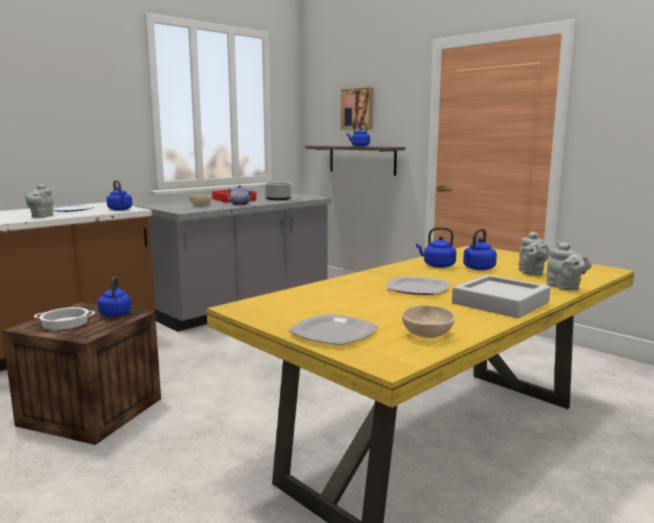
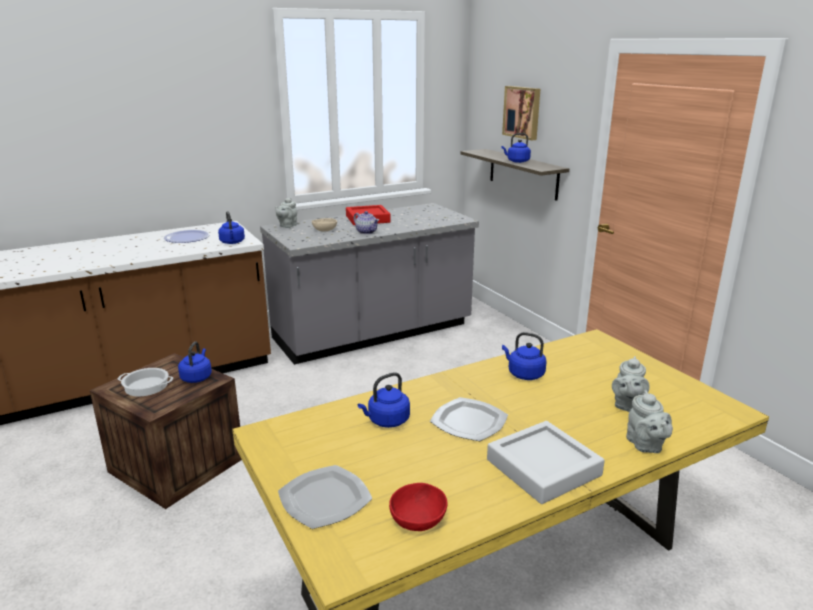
camera: 15 degrees right, 10 degrees up
(41, 216) = (150, 253): grey teapot -> grey teapot (287, 226)
(278, 199) = (416, 221): cooking pot -> none
(428, 335) = (419, 521): beige bowl -> red bowl
(478, 269) = (568, 387): blue kettle -> blue kettle (386, 421)

